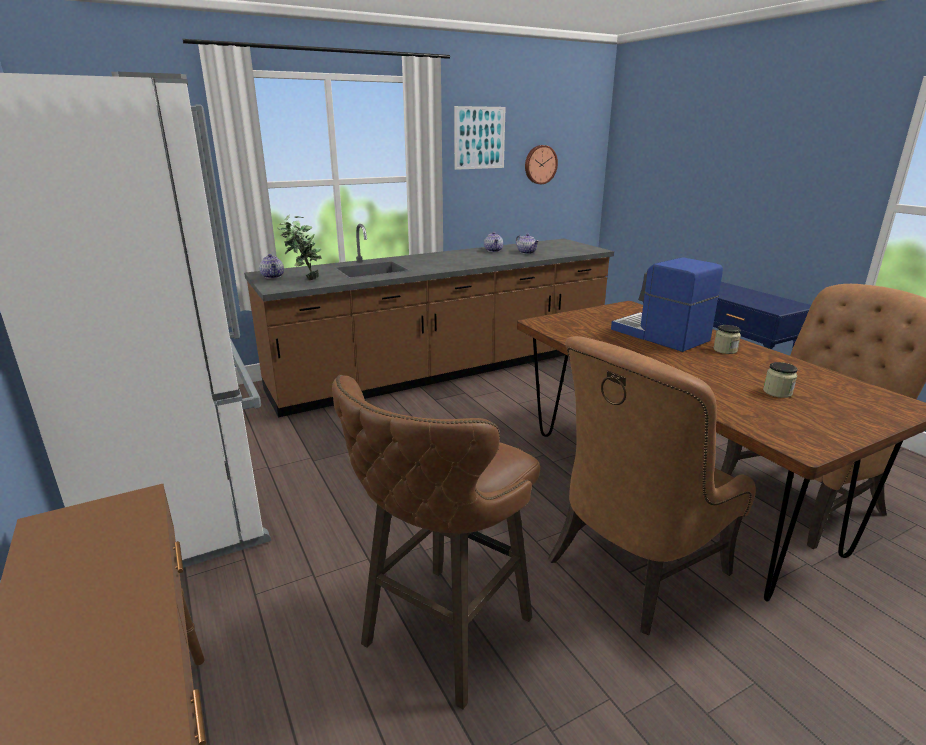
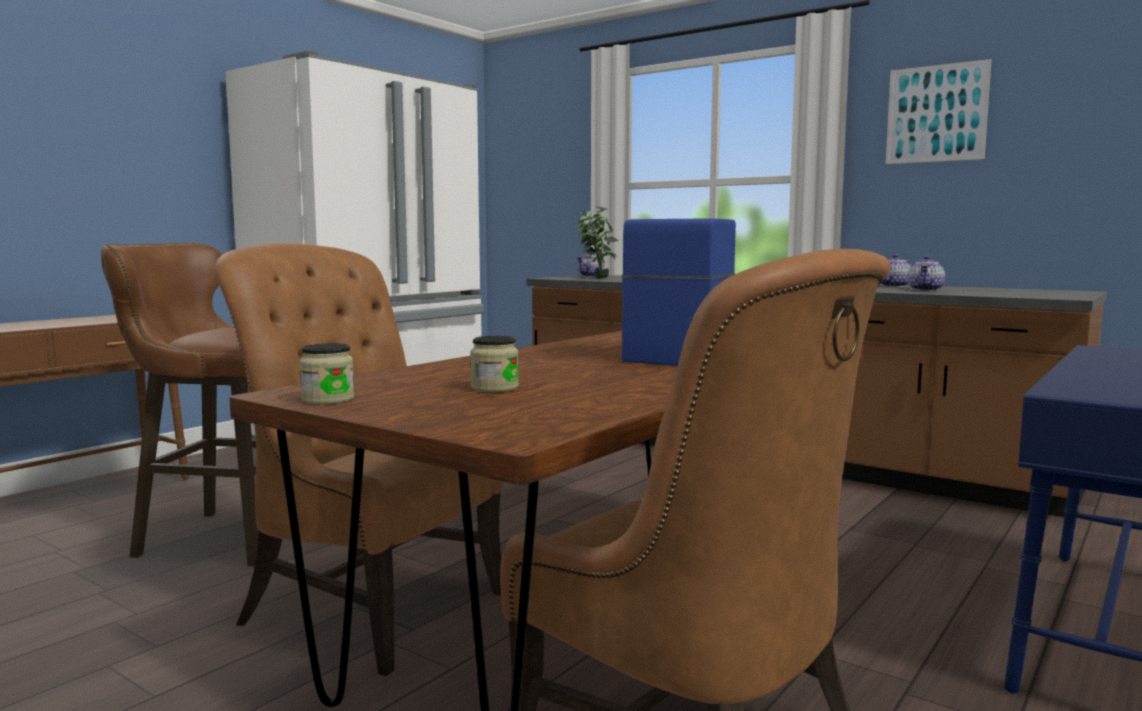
camera: 65 degrees right, 15 degrees down
(540, 164) = (1075, 151): wall clock -> none
(725, 350) = (671, 372): jar -> jar (328, 399)

